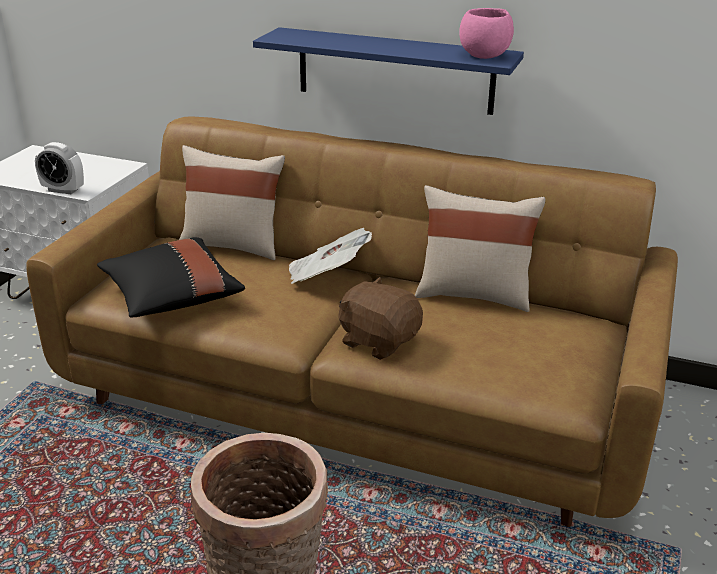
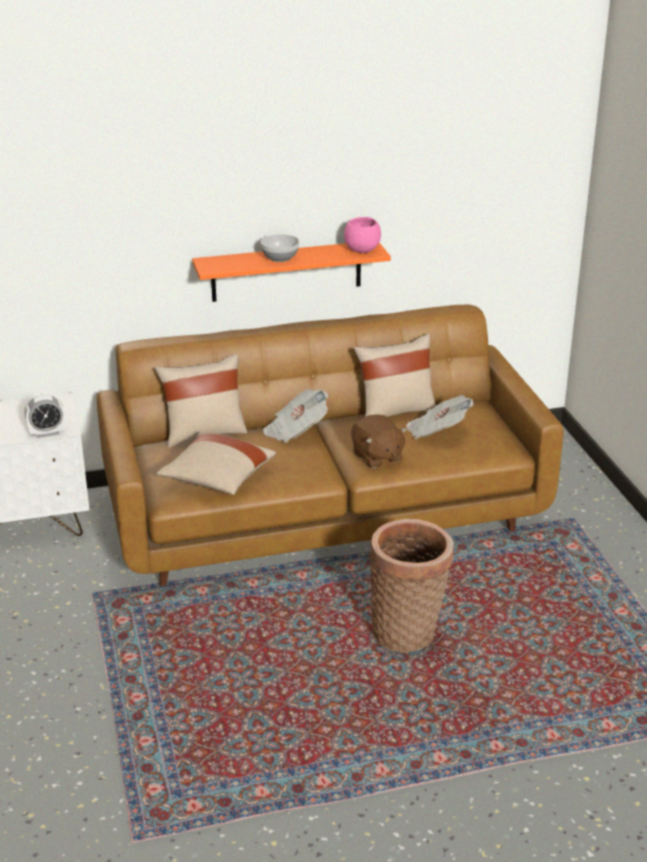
camera: 35 degrees left, 0 degrees up
(171, 297) = (217, 479): black pillow -> beige pillow
(370, 44) = (280, 258): none -> bowl
(379, 341) = (377, 457): brown plush toy -> brown plush toy turned 120 degrees counterclockwise
(394, 71) = (286, 271): blue shelf -> orange shelf
(495, 338) = (437, 432): none -> newspaper

